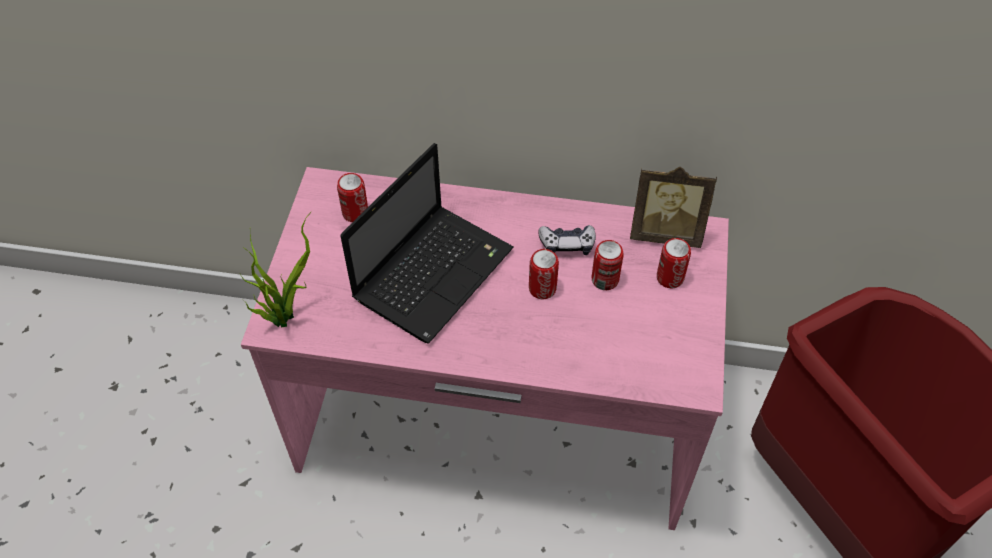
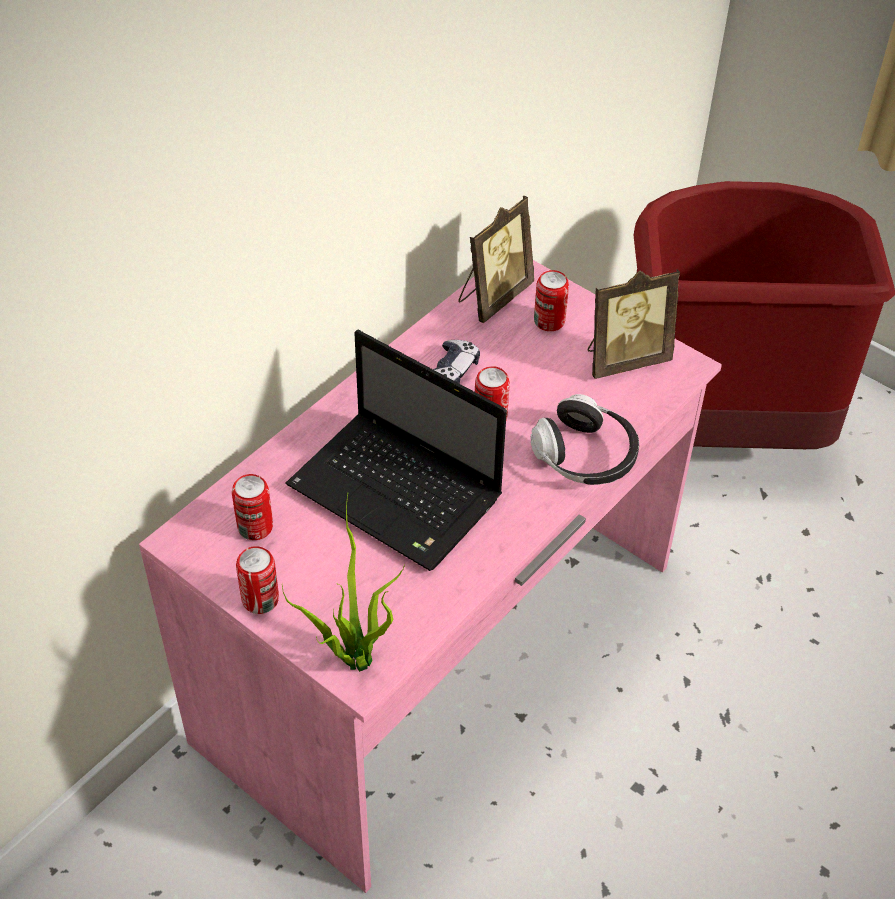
camera: 60 degrees left, 5 degrees down
(434, 271) = (399, 494): laptop -> laptop turned 150 degrees clockwise
(549, 363) = (585, 457): none -> headphones
(605, 280) = (515, 367): can -> can (260, 599)
(671, 343) = (624, 359): none -> picture frame

